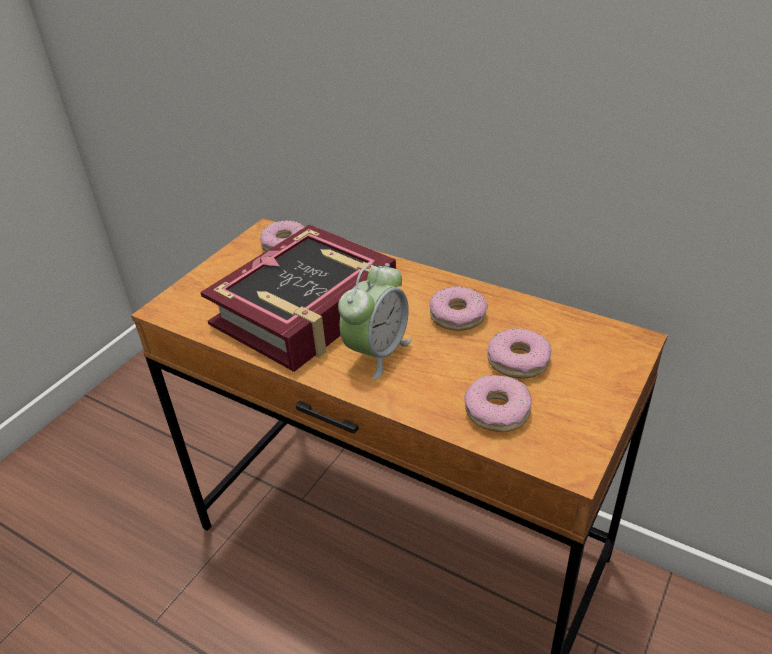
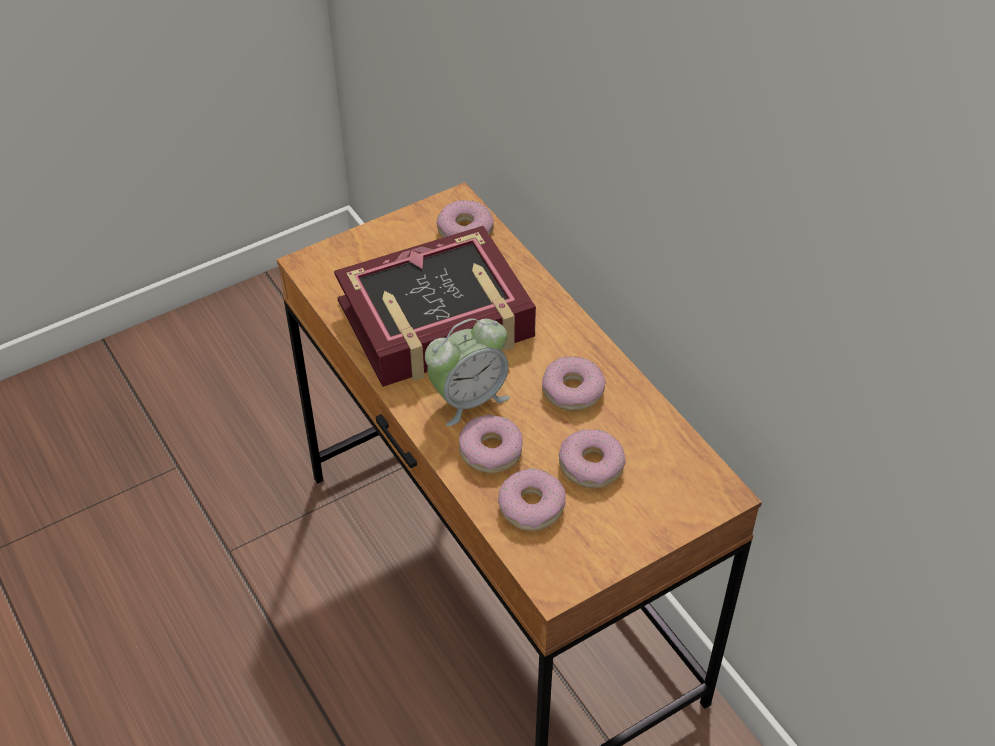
camera: 25 degrees right, 10 degrees up
(426, 383) = (490, 451): none -> donut

